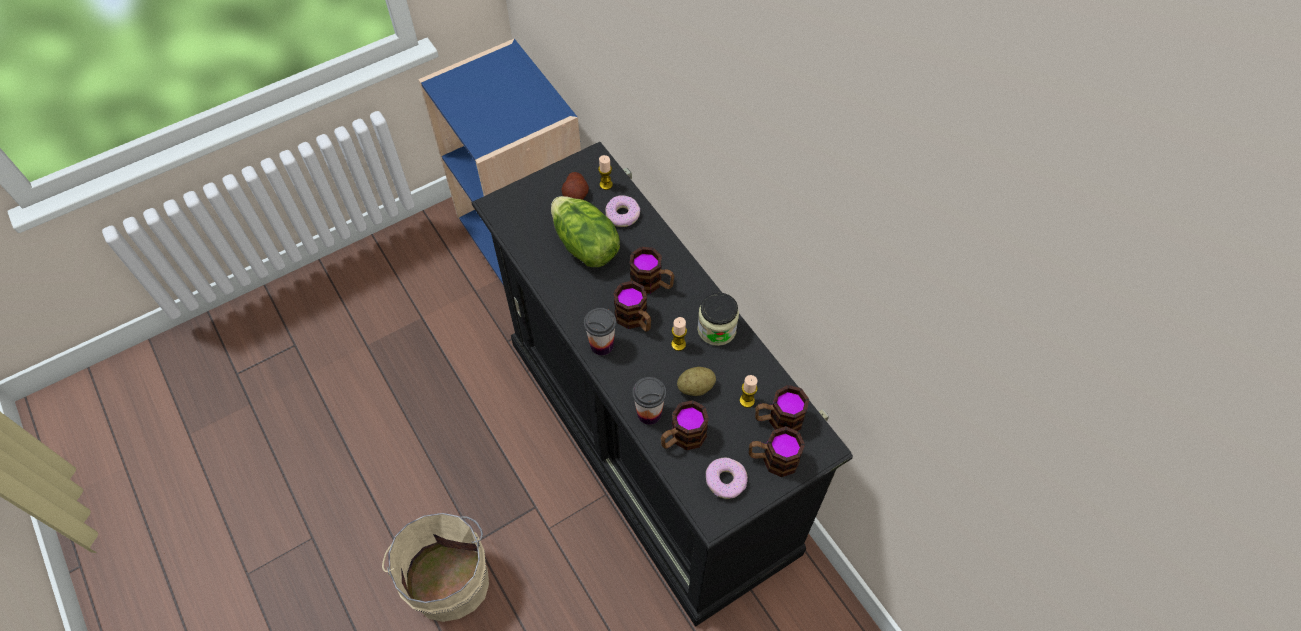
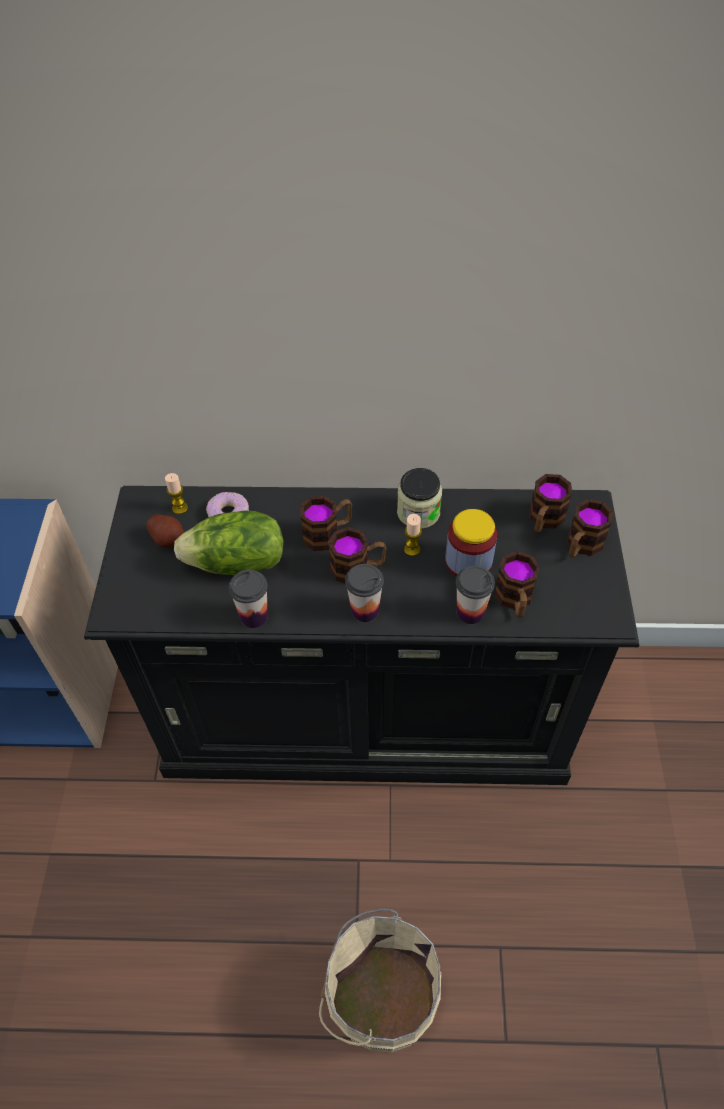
camera: 55 degrees left, 5 degrees down
(549, 282) = (254, 616): none -> cup
(696, 387) = (468, 561): potato -> jar
(726, 480) = (580, 591): donut -> none
(747, 400) = (509, 532): candle -> none

